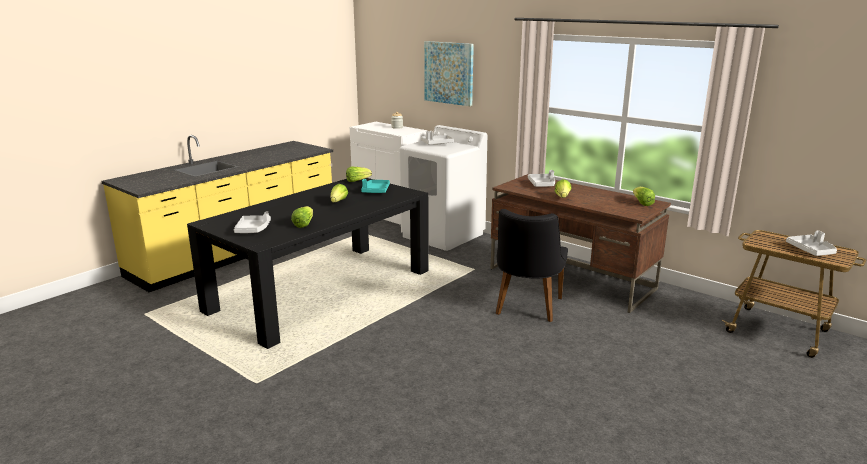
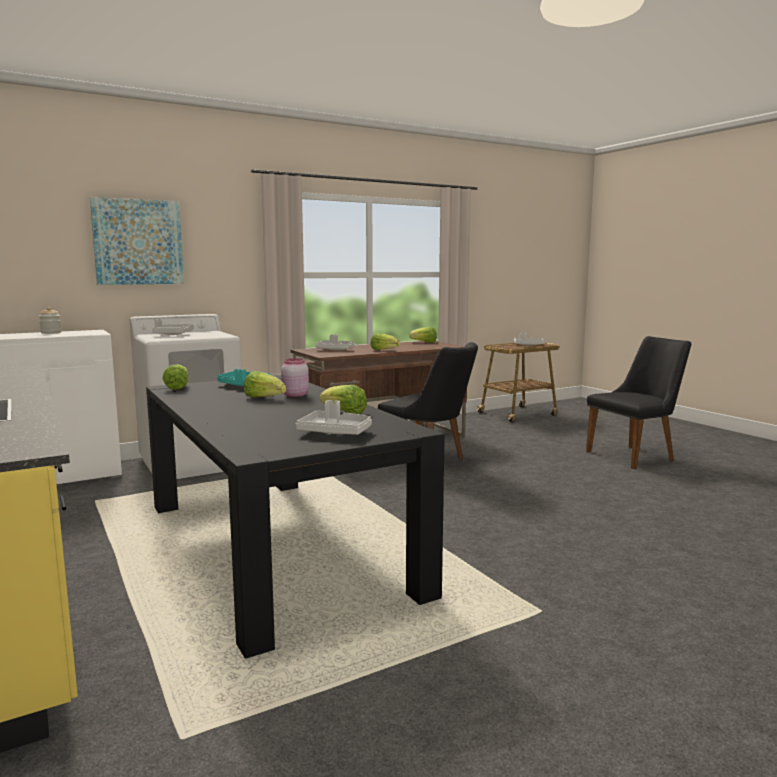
camera: 70 degrees left, 10 degrees down
(351, 206) = (294, 395): none -> pink jar
(681, 424) = (636, 455): none -> black chair

